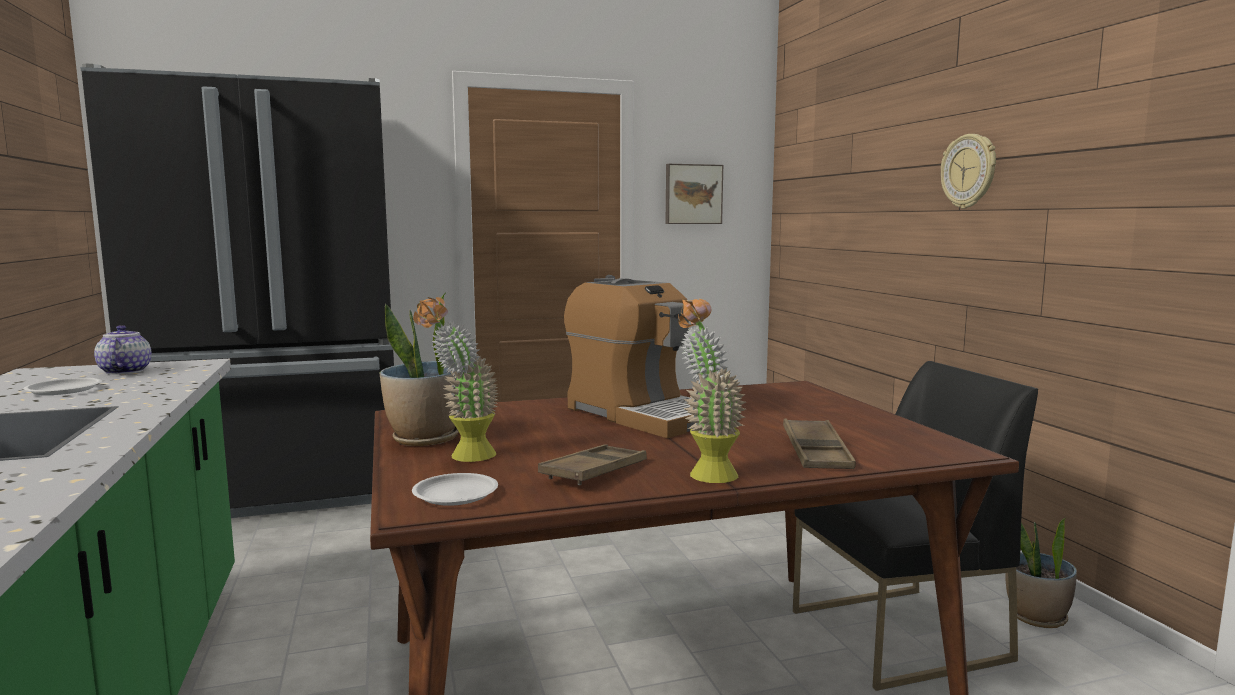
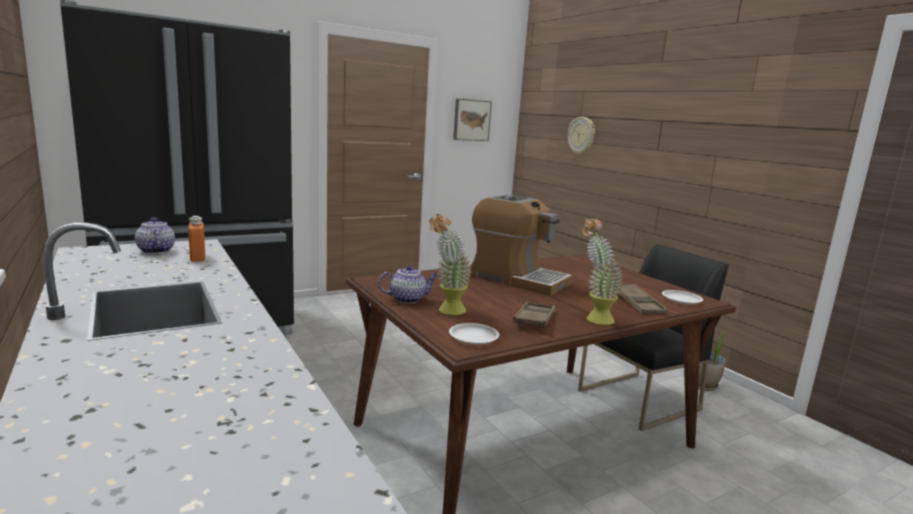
camera: 15 degrees left, 5 degrees up
(63, 390) = (136, 268): white plate -> white plate (681, 299)
(164, 379) = (198, 257): none -> orange bottle
(425, 439) = (408, 299): potted plant -> teapot
(969, 171) = (666, 127): wall clock -> wall clock (581, 135)

